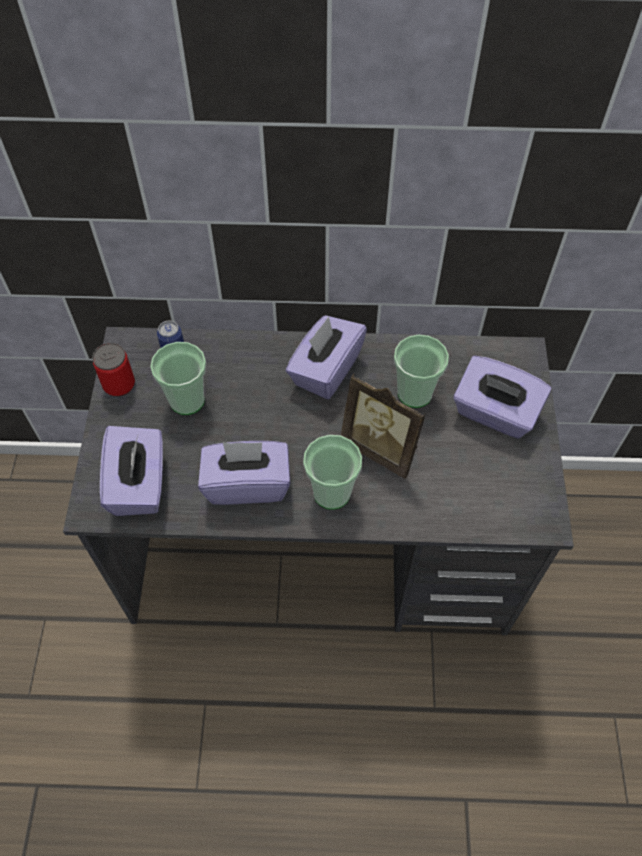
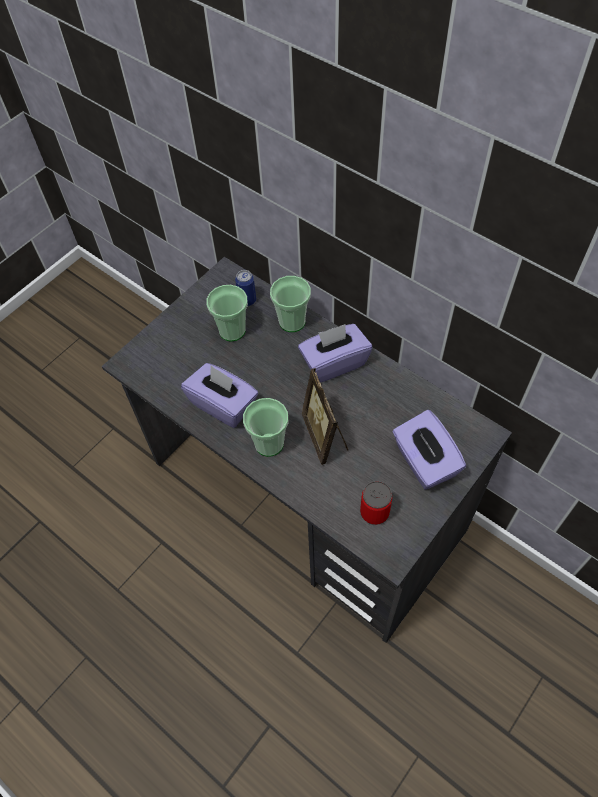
camera: 40 degrees right, 0 degrees up
(119, 384) = (201, 297): can -> can (374, 512)
(139, 484) = (163, 365): purple tissue box -> none
(414, 393) = (380, 414): cup -> cup (292, 322)

